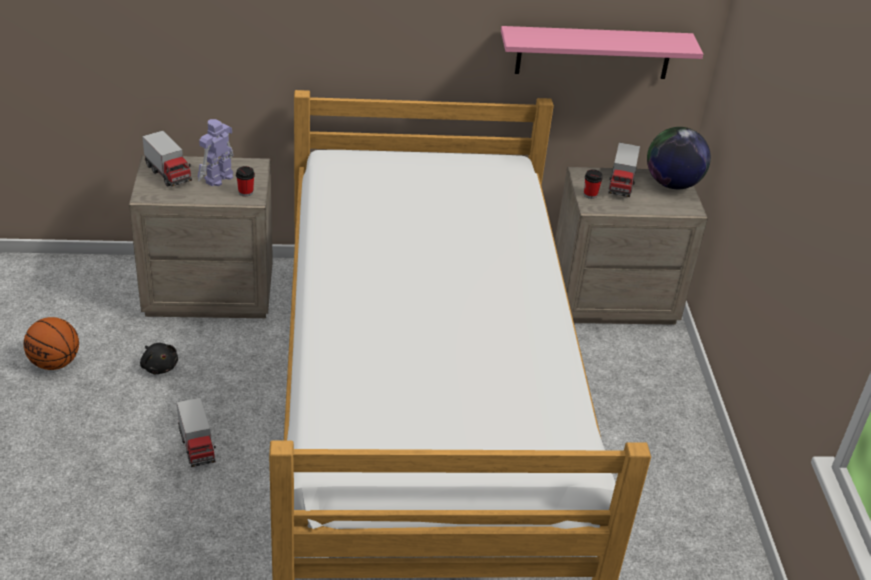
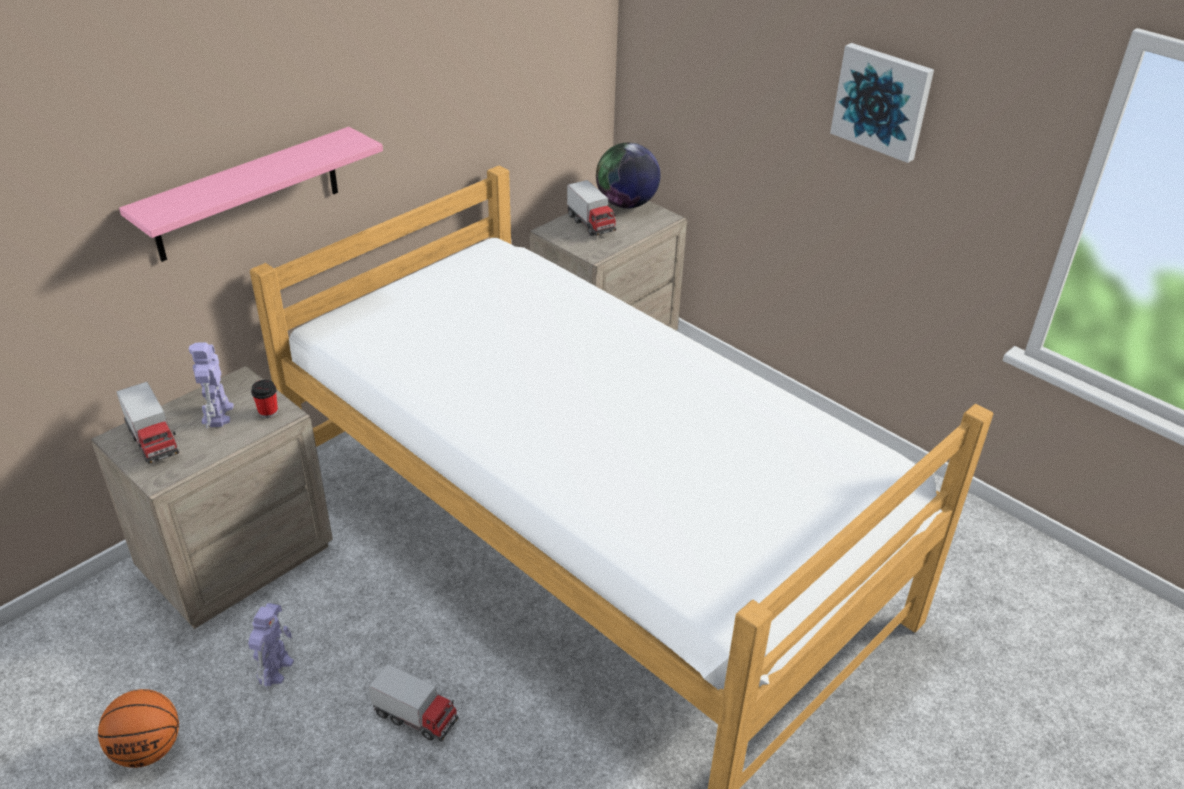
camera: 40 degrees left, 0 degrees up
(159, 366) = (276, 668): black plush toy -> toy robot
(168, 174) = (153, 441): toy truck -> toy truck turned 45 degrees clockwise
(590, 194) = (579, 245): cup -> none
(593, 52) = (522, 100): pink shelf -> pink shelf (247, 194)
(821, 167) = (882, 101): none -> picture

